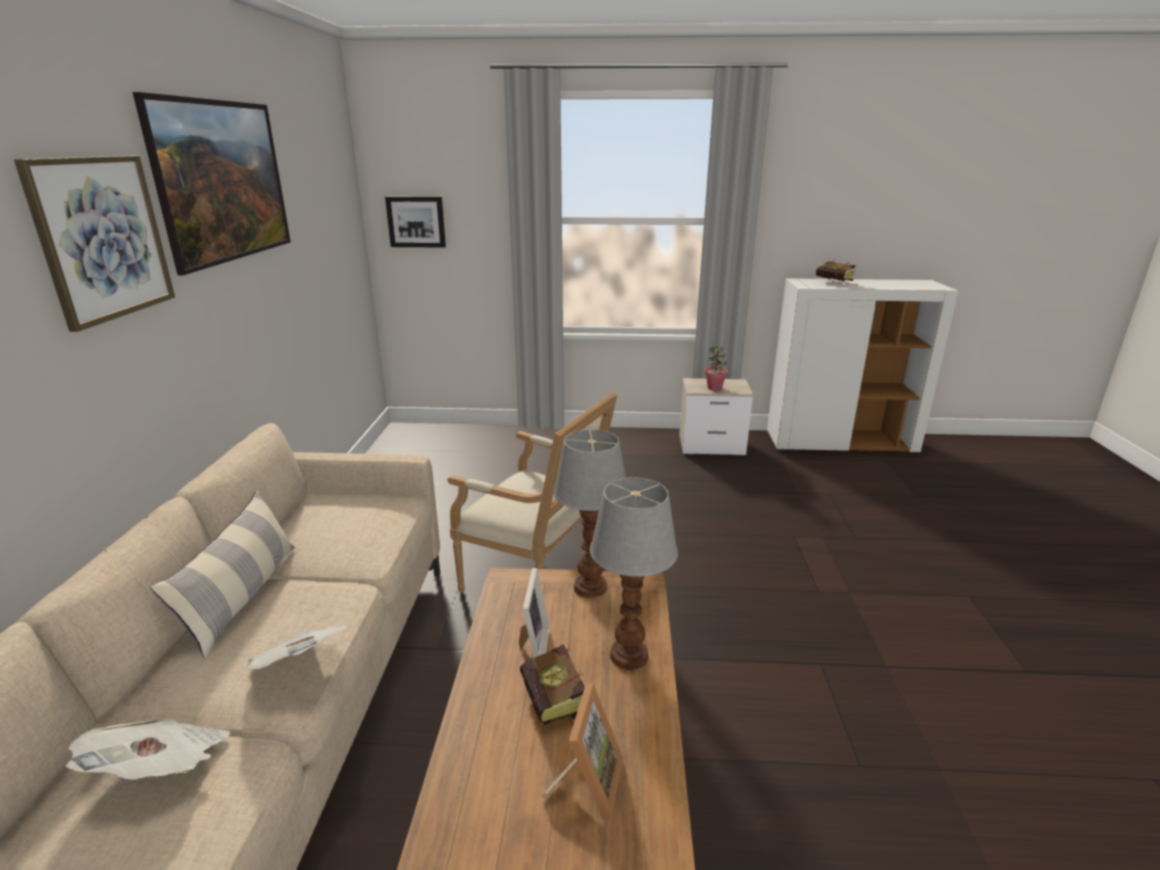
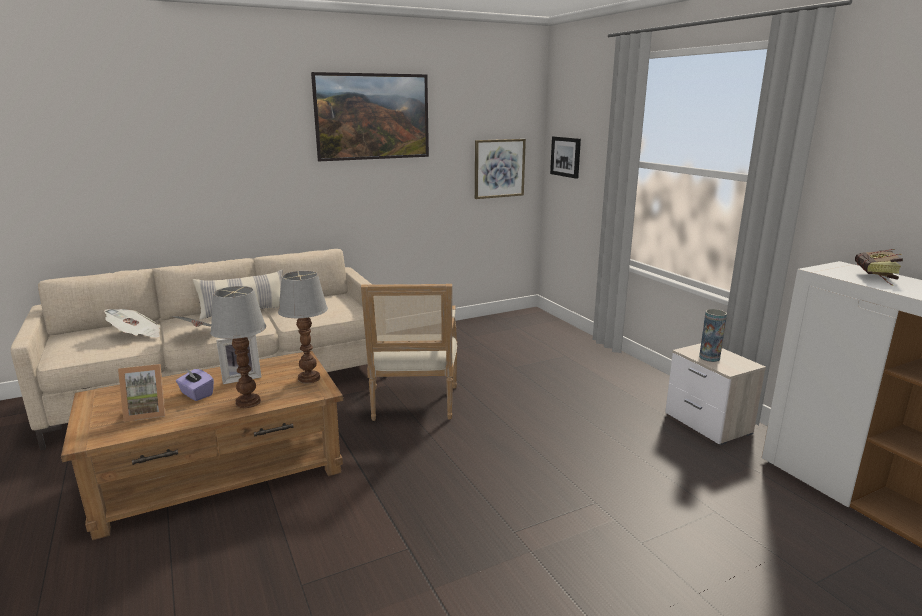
camera: 60 degrees right, 5 degrees down
(102, 238) = (270, 137): picture -> picture (499, 168)
(556, 709) = (196, 394): book -> purple tissue box
(714, 388) = (709, 358): potted plant -> vase

